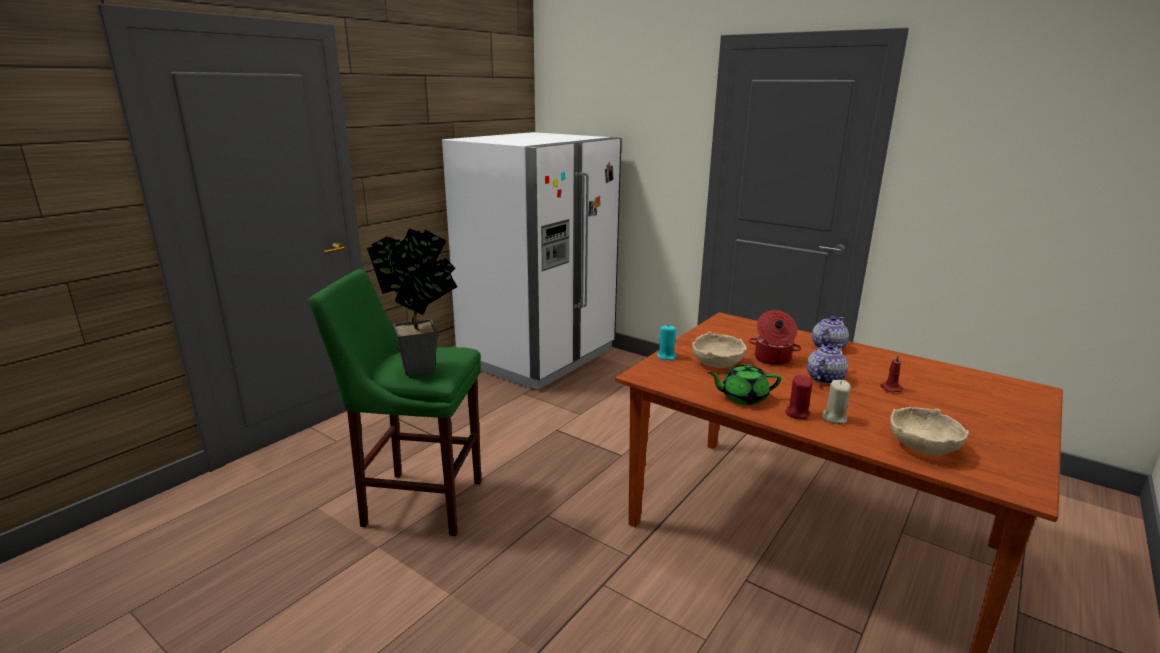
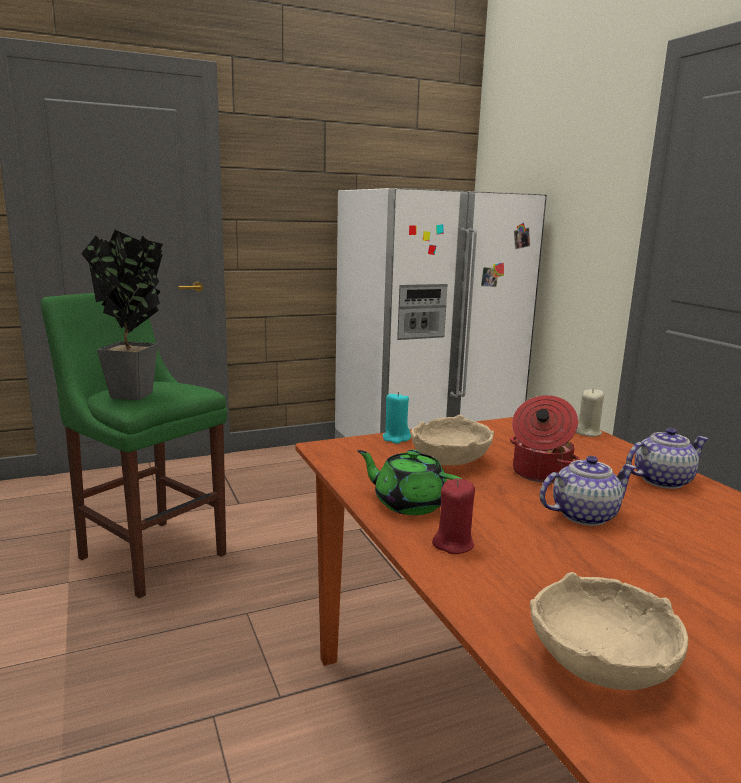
camera: 30 degrees right, 5 degrees down
(834, 418) = (503, 568): beige candle -> beige candle (587, 432)
(890, 388) = (687, 559): red candle -> none

